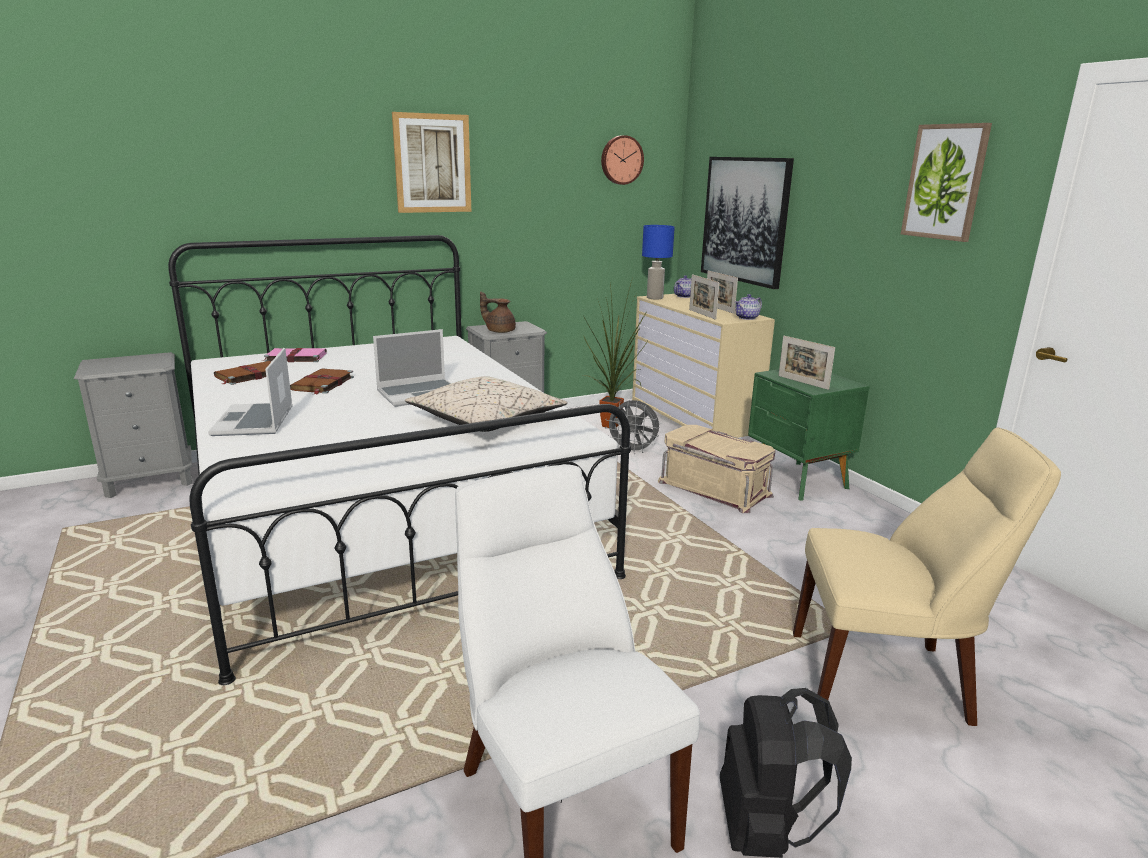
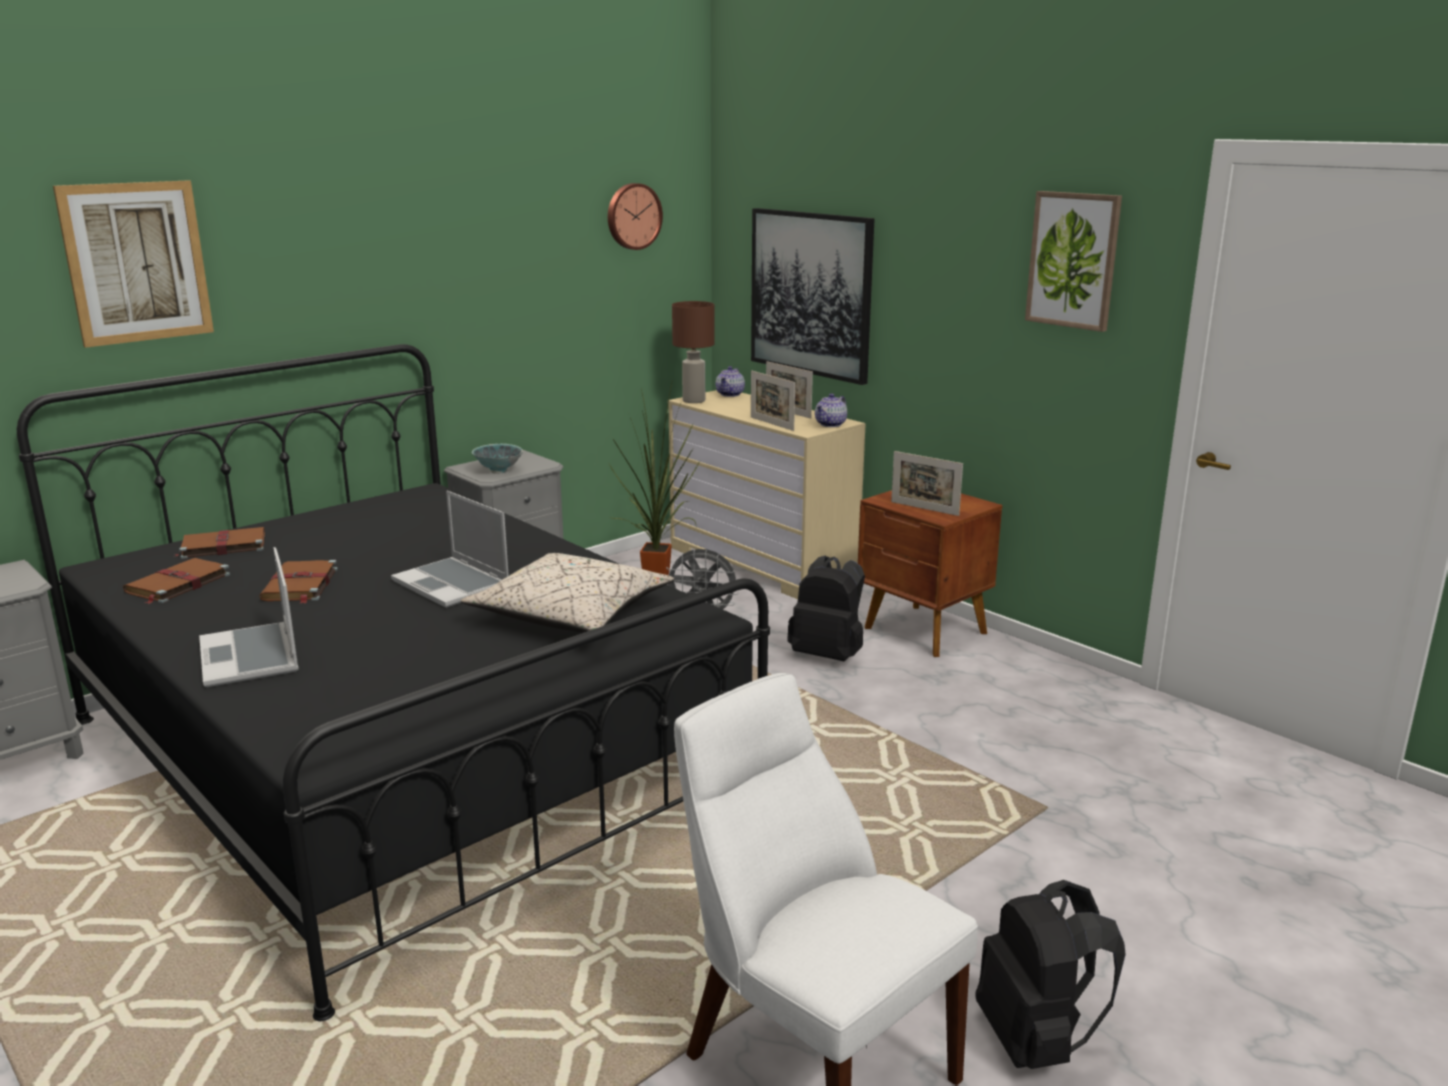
camera: 15 degrees left, 0 degrees up
(295, 357) = (222, 546): pink book -> brown book
(382, 512) = (403, 754): white bed -> black bed
(420, 394) = (453, 584): laptop -> laptop turned 90 degrees clockwise
(432, 163) = (386, 244): picture -> picture (136, 262)
(499, 331) = (498, 471): brown teapot -> bowl
(655, 298) = (694, 401): blue table lamp -> brown table lamp
(715, 488) = (828, 655): beige storage box -> black backpack
(798, 481) = (925, 631): green nightstand -> brown nightstand
(887, 679) = (1103, 858): beige chair -> none

